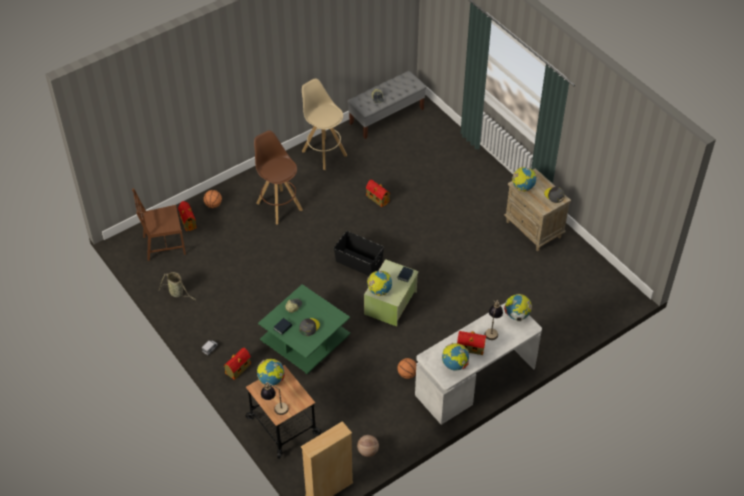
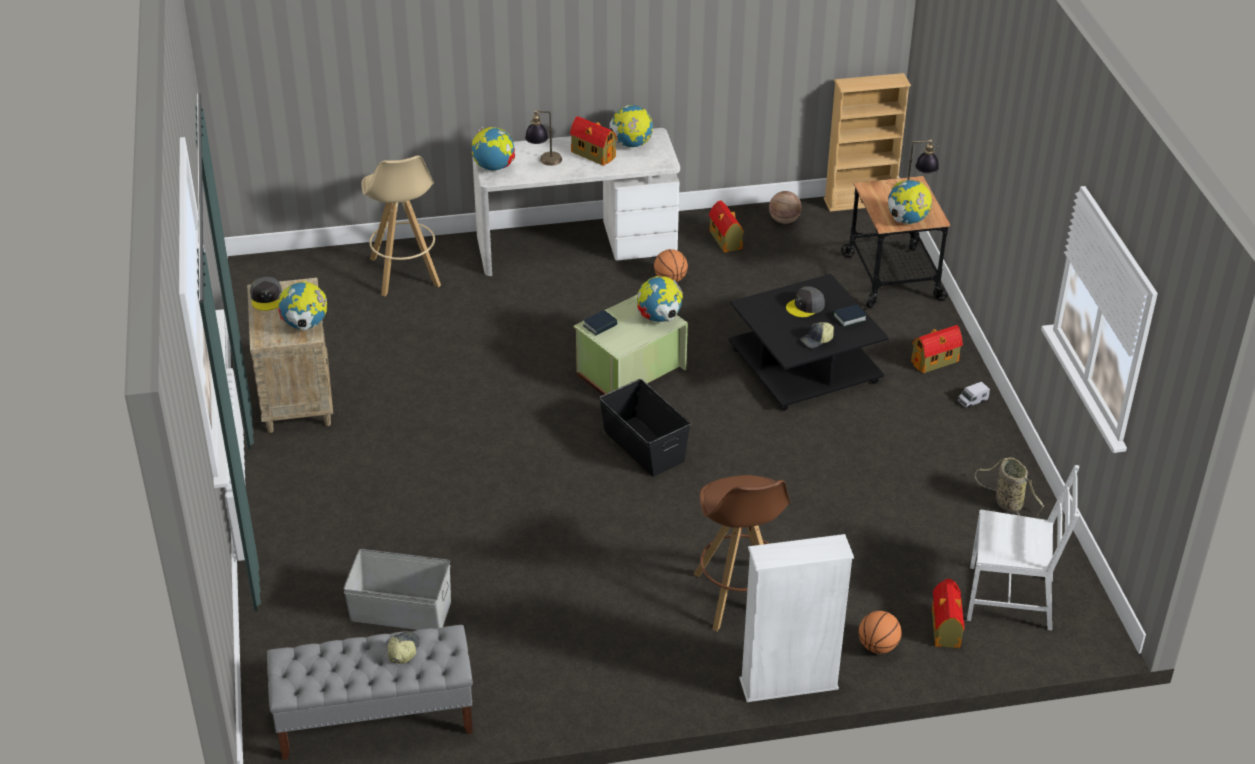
camera: 155 degrees left, 10 degrees down
(163, 245) = (1011, 598): brown chair -> white chair
(242, 178) = (789, 684): none -> white bookcase
(304, 340) = (806, 366): green coffee table -> black coffee table
(324, 153) = (576, 680): beige stool -> beige stool (405, 273)
(377, 198) = (530, 544): toy house -> toy house (726, 240)
(408, 154) = (401, 611): none -> grey storage box

